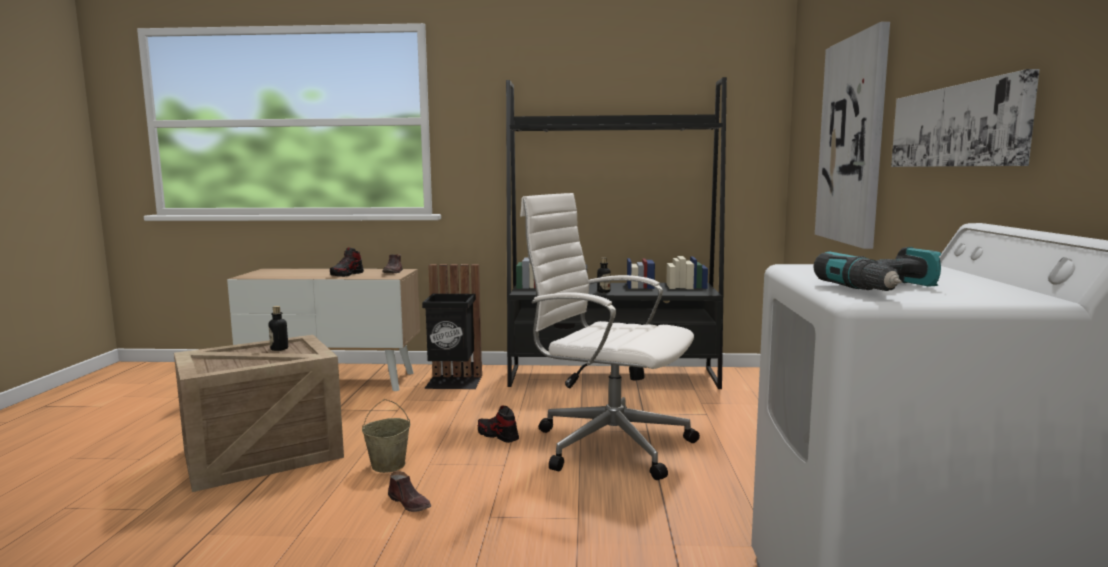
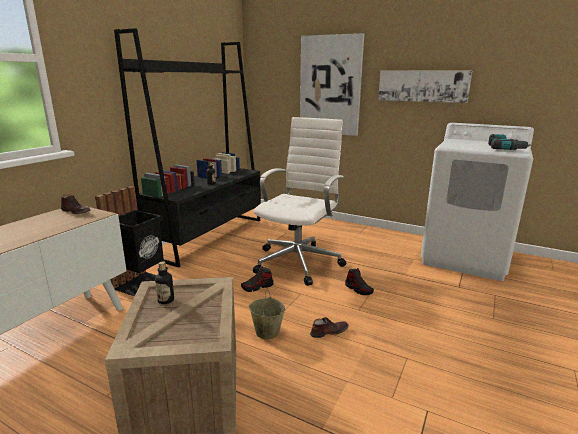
camera: 65 degrees left, 10 degrees up
(347, 274) = (46, 227): shoe -> shoe (358, 289)
(608, 444) = (299, 261): white office chair -> white office chair turned 150 degrees clockwise

